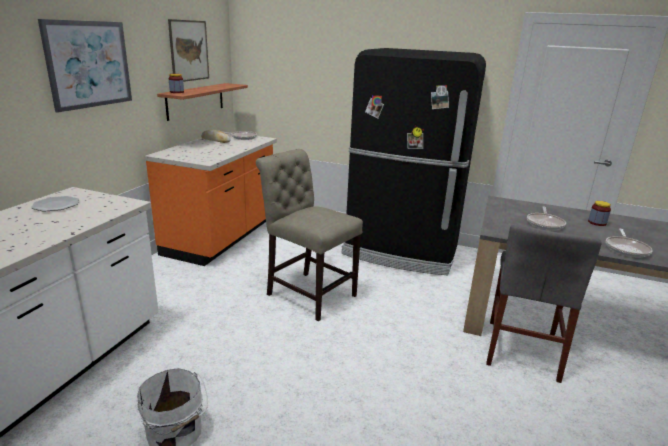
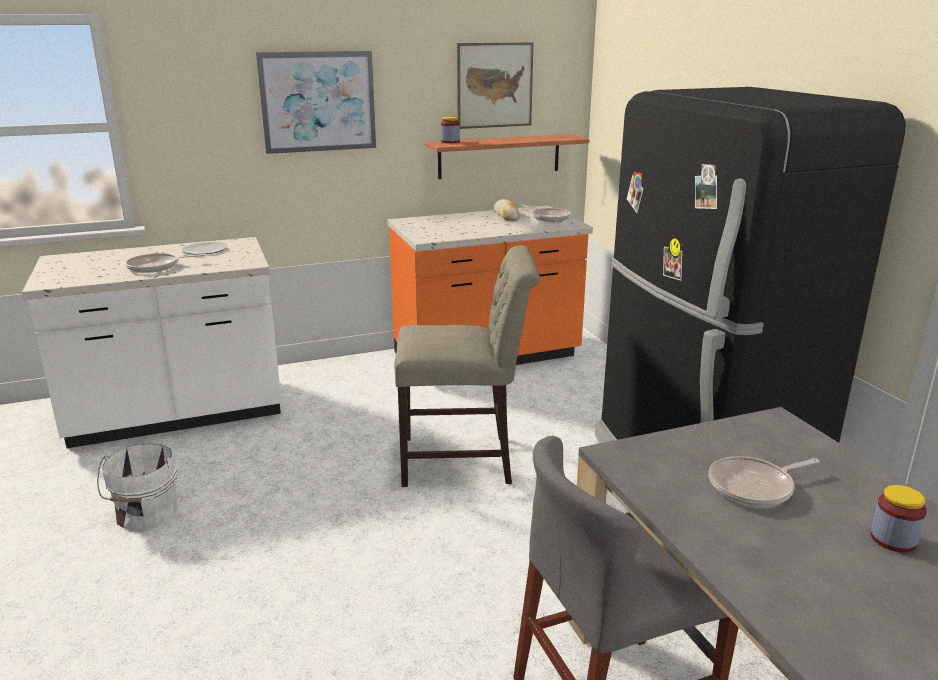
camera: 50 degrees right, 0 degrees up
(308, 293) = (464, 460): beige chair -> beige chair turned 90 degrees clockwise
(626, 249) = (804, 602): frying pan -> frying pan (156, 267)

